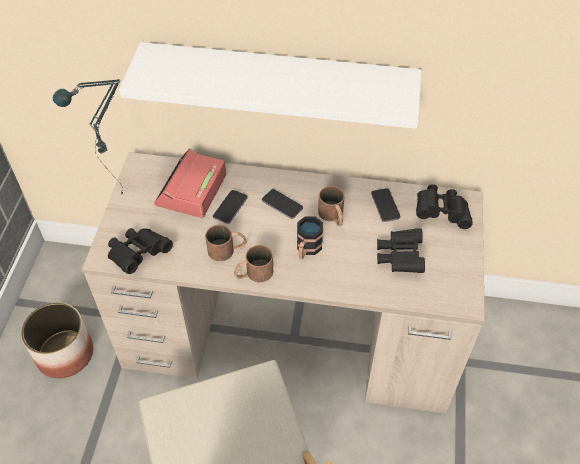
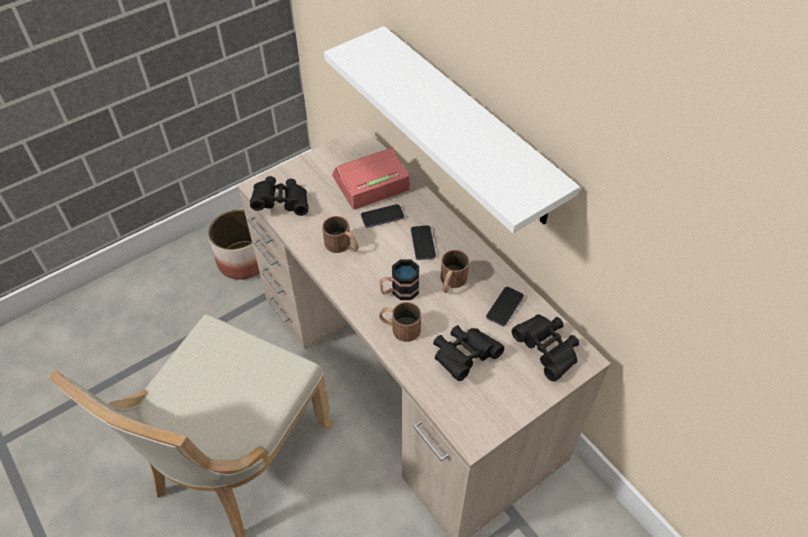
camera: 45 degrees right, 0 degrees up
(120, 203) = (313, 158): table lamp -> none
(253, 273) = (339, 277): brown mug -> brown mug (399, 327)

